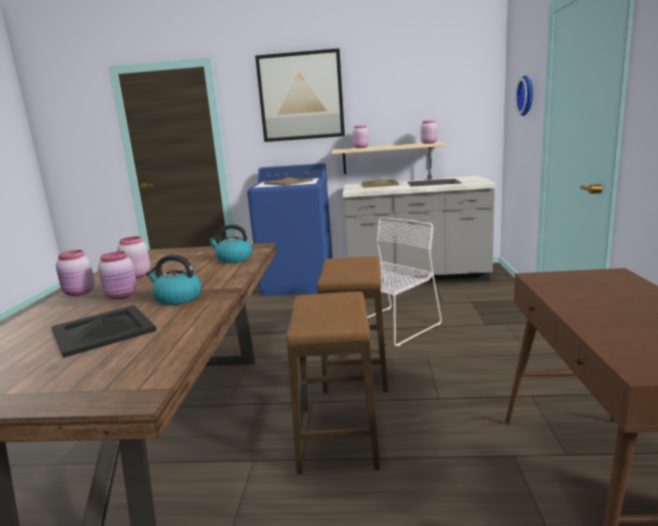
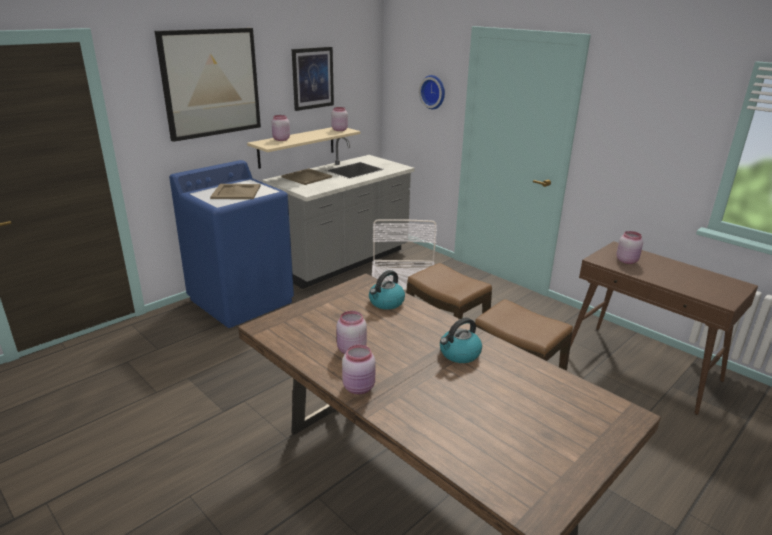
camera: 50 degrees left, 10 degrees up
(104, 330) = (493, 399): black tray -> none
(122, 295) = (408, 372): pink jar -> pink jar (627, 261)
(407, 93) = (312, 78): none -> picture

